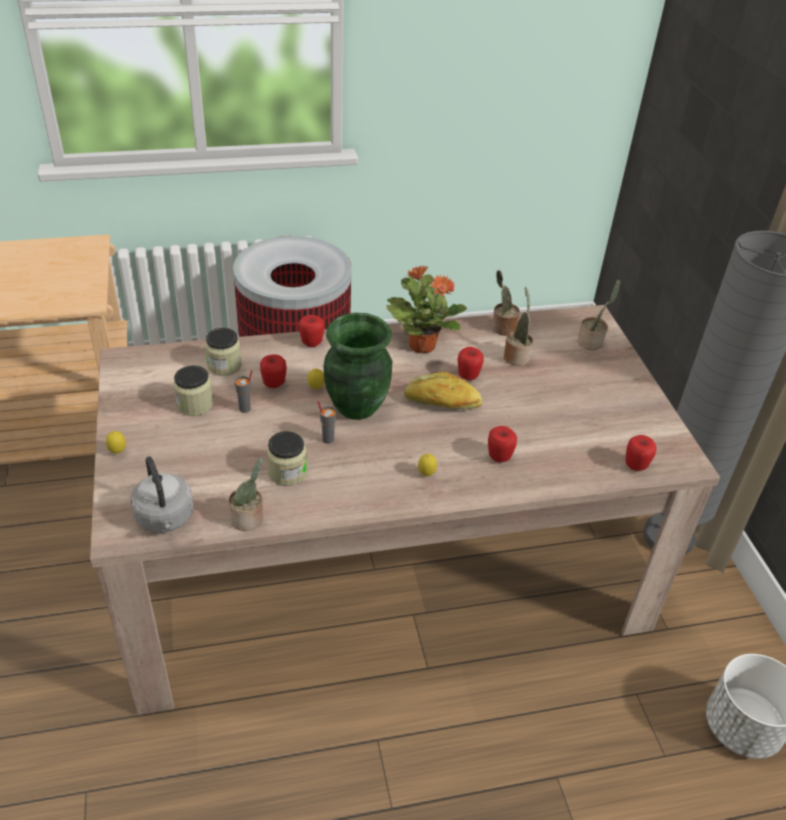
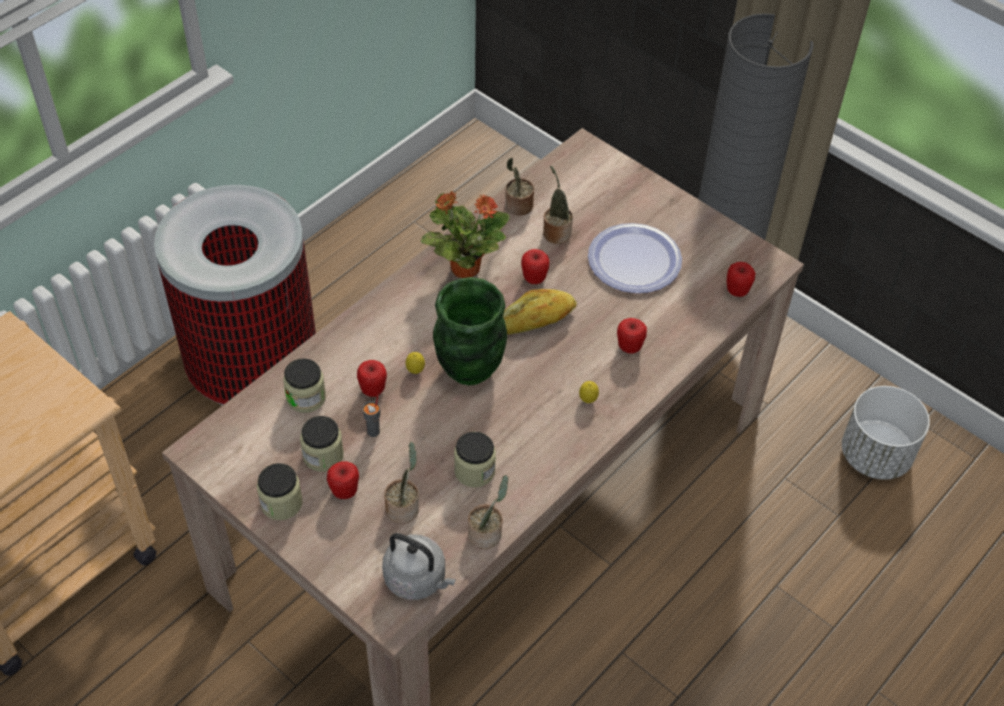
camera: 35 degrees left, 10 degrees up
(117, 452) = (306, 546): lemon -> none
(134, 417) = (281, 503): none -> jar
(311, 343) = (362, 324): apple -> apple (344, 491)
(327, 439) = (476, 417): grey cup -> none
(563, 403) = (634, 260): none -> plate
(592, 342) = (605, 179): potted plant -> potted plant (404, 507)

